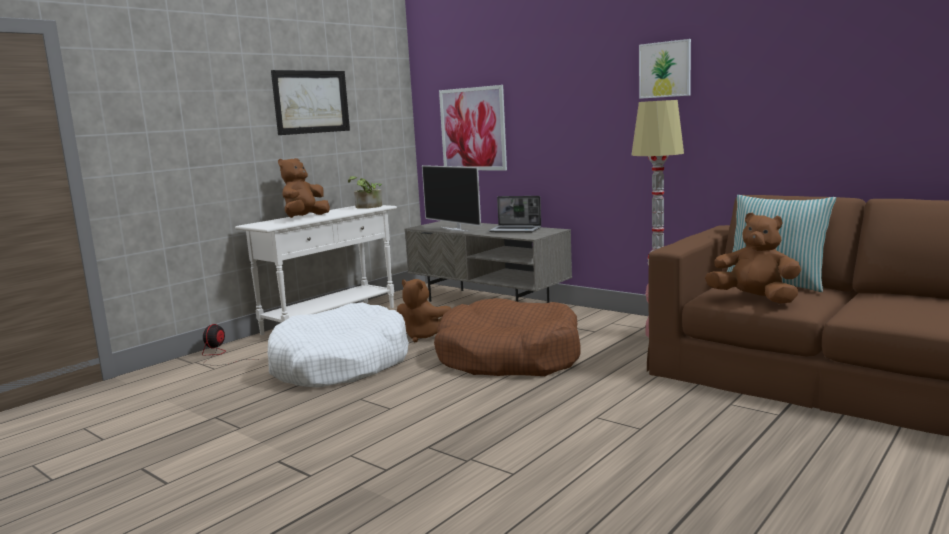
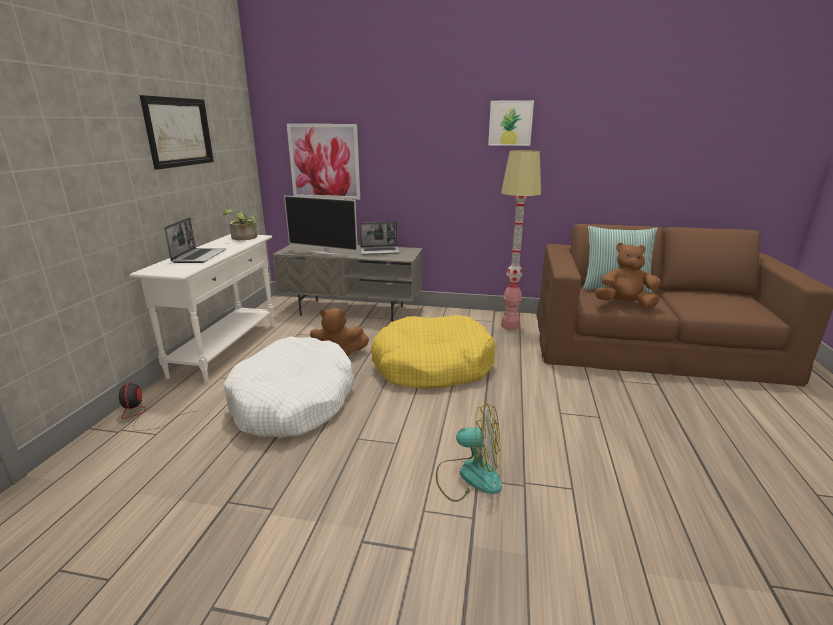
camera: 30 degrees left, 10 degrees up
(305, 217) = (199, 256): brown plush toy -> laptop
(423, 443) = (469, 475): none -> fan
(508, 357) = (432, 366): brown dog bed -> yellow dog bed

